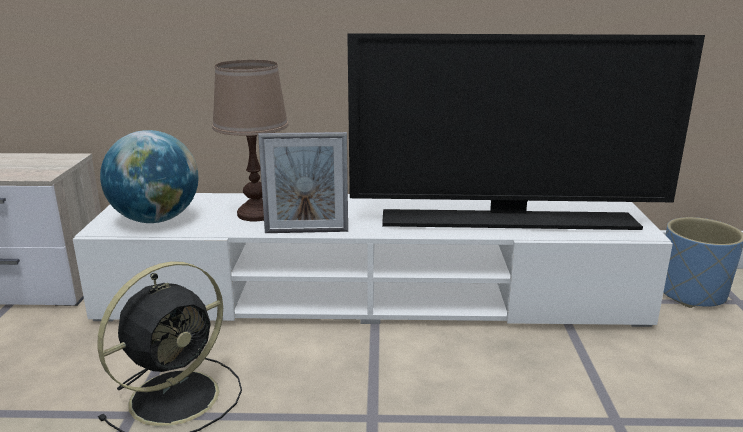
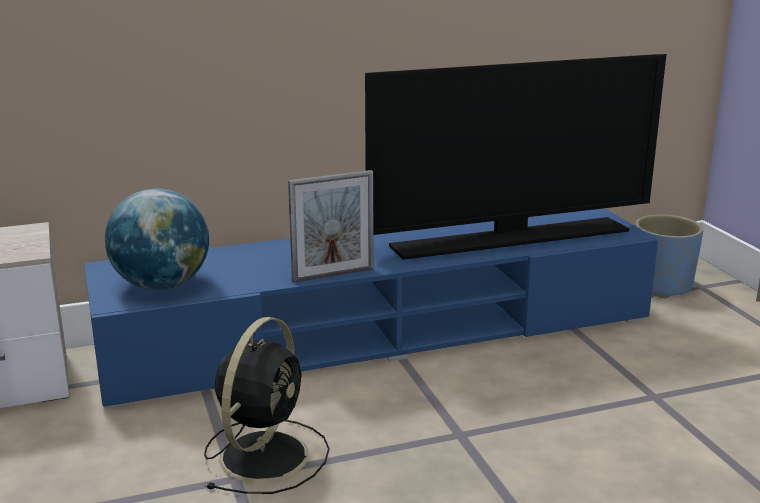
camera: 20 degrees left, 0 degrees up
(256, 214) = (263, 265): brown table lamp -> none
(372, 296) = (381, 335): white tv stand -> blue tv stand

